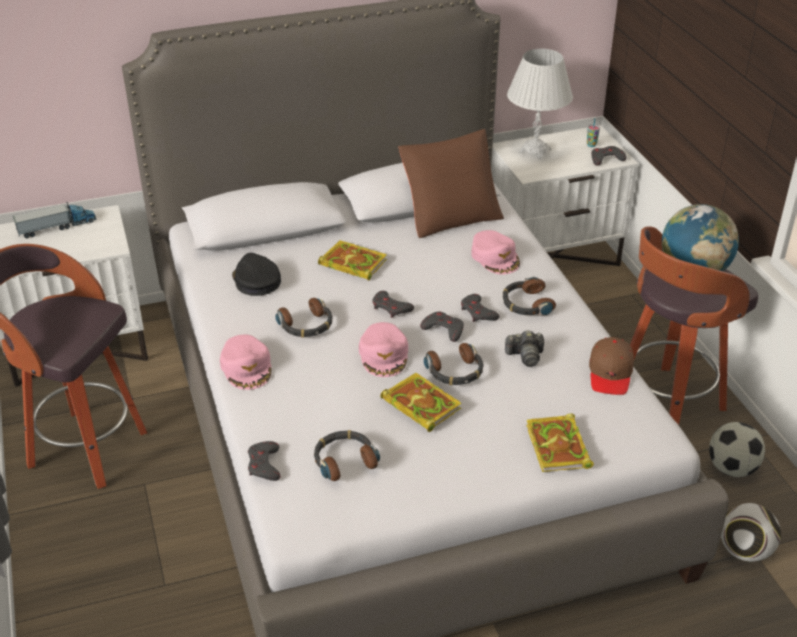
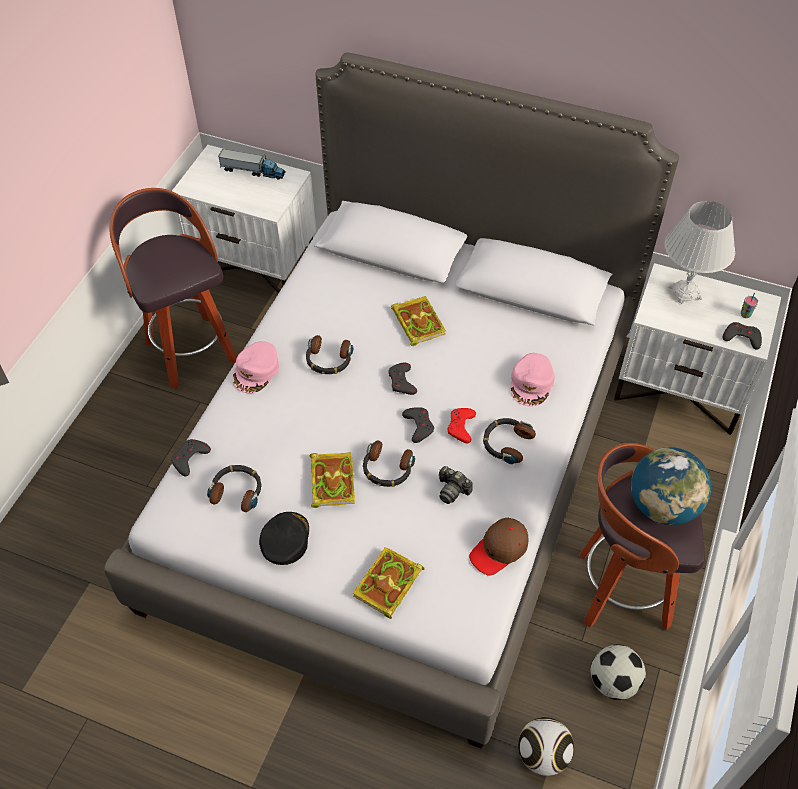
camera: 40 degrees right, 15 degrees up
(256, 280) = (335, 297): black cap -> black cap (284, 539)
(384, 355) = (353, 421): pink cap -> none
(451, 215) = (541, 320): brown pillow -> none
(478, 312) = (461, 427): grey game controller -> red game controller

